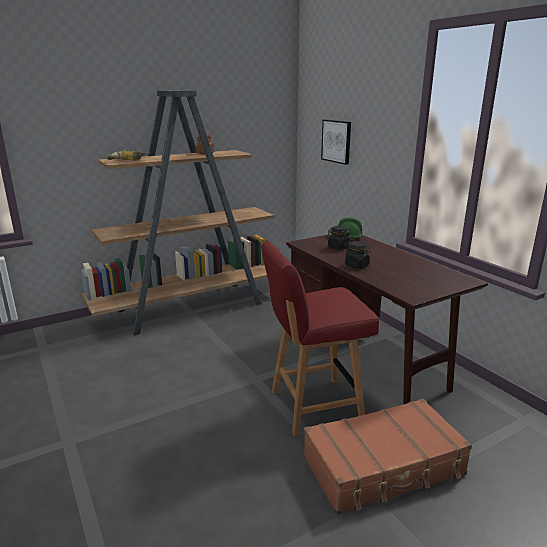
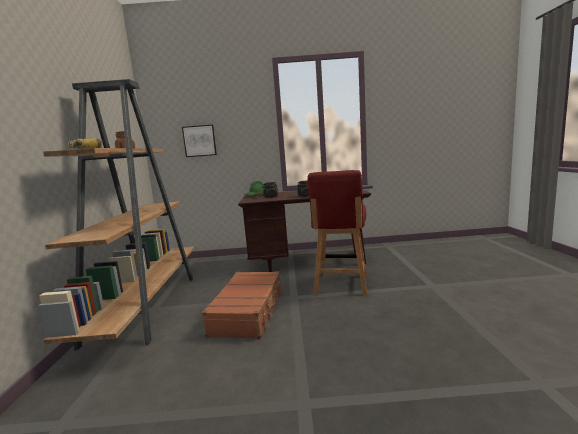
camera: 60 degrees left, 10 degrees down
(384, 467) = (406, 278): brown suitcase -> brown suitcase (249, 312)

